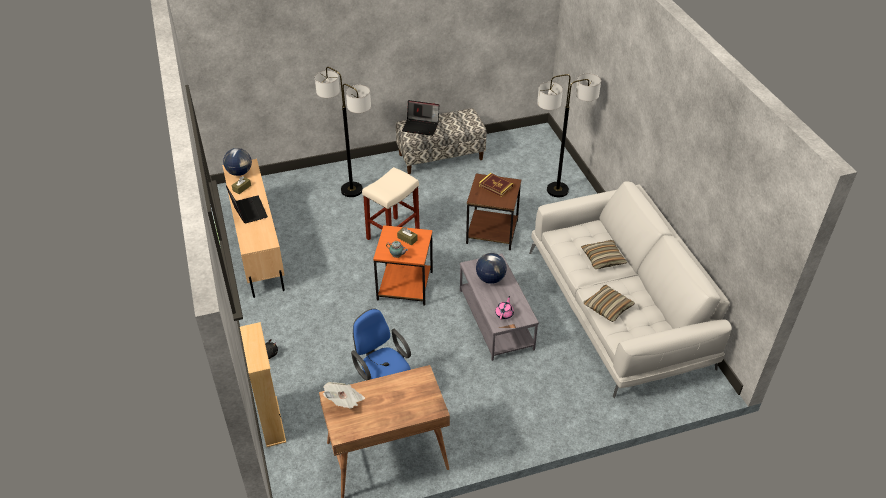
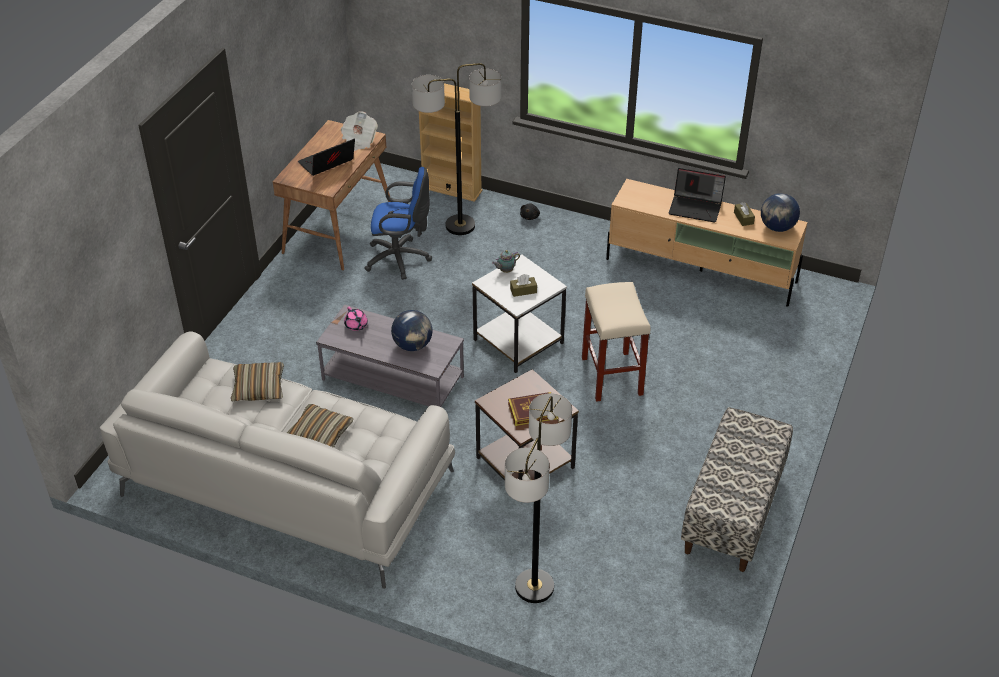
camera: 130 degrees right, 0 degrees up
(351, 190) = (735, 386): floor lamp -> floor lamp (460, 225)
(404, 286) = (518, 340): orange side table -> white side table
(421, 126) = (756, 443): laptop -> laptop (327, 164)

